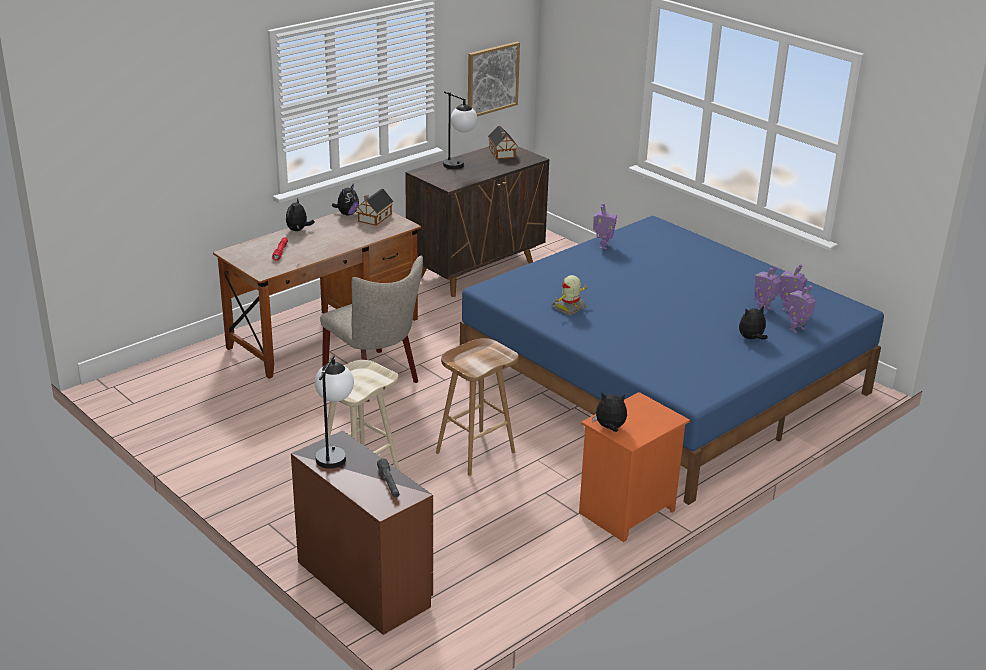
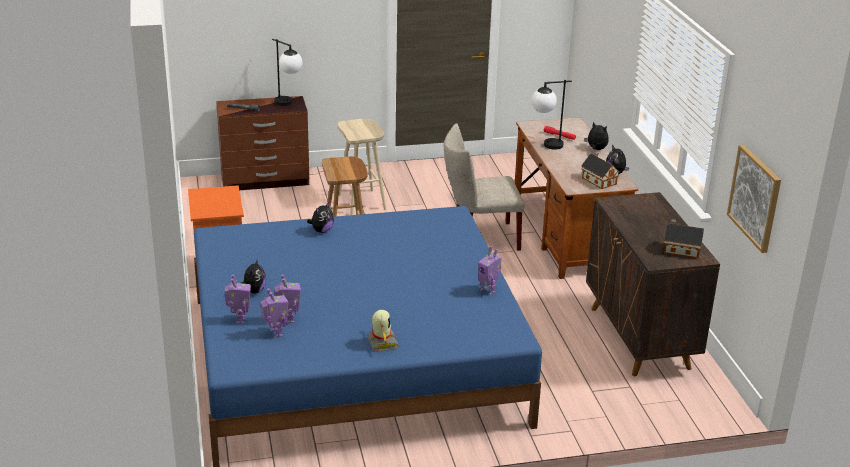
camera: 120 degrees right, 0 degrees up
(459, 167) = (652, 217): table lamp -> table lamp (545, 146)
(569, 308) = (388, 234): toy robot -> toy robot (382, 343)
(610, 428) = (218, 190): plush toy -> plush toy (321, 230)

